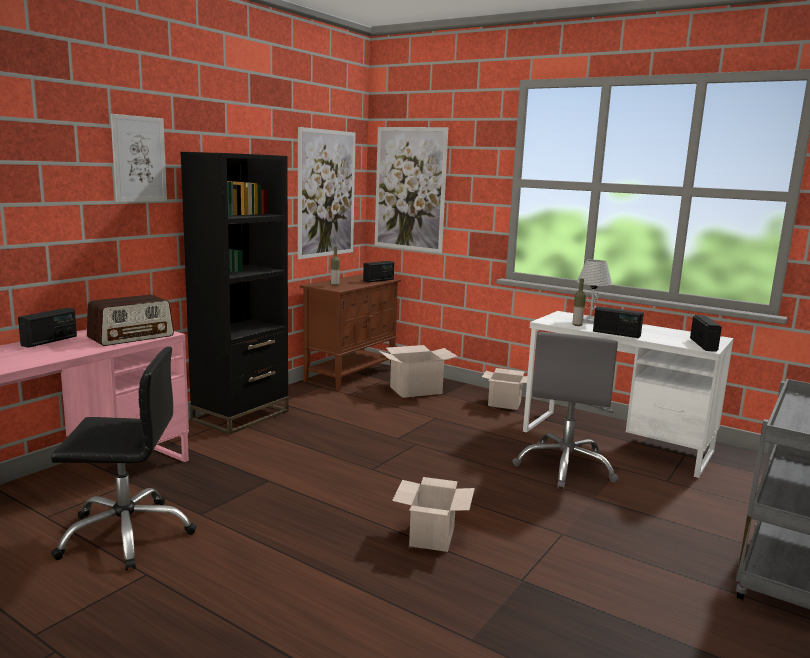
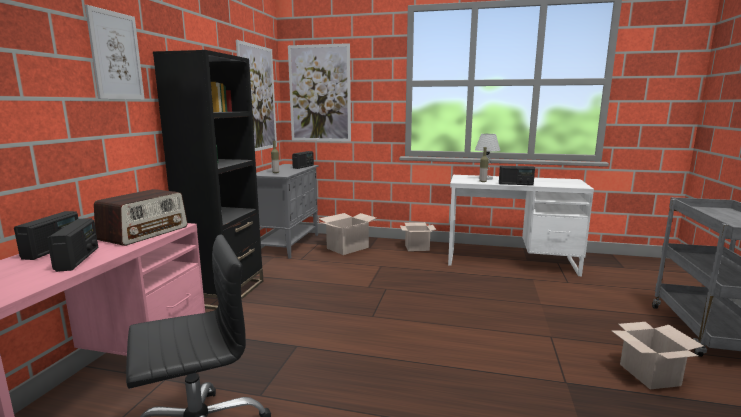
camera: 20 degrees left, 0 degrees up
(351, 375) = (289, 244): brown cabinet -> grey cabinet
(431, 536) = (469, 362): cardboard box -> cardboard box (647, 374)
(565, 467) = (500, 285): grey office chair -> none
(703, 345) = (575, 184): radio -> radio (78, 259)

